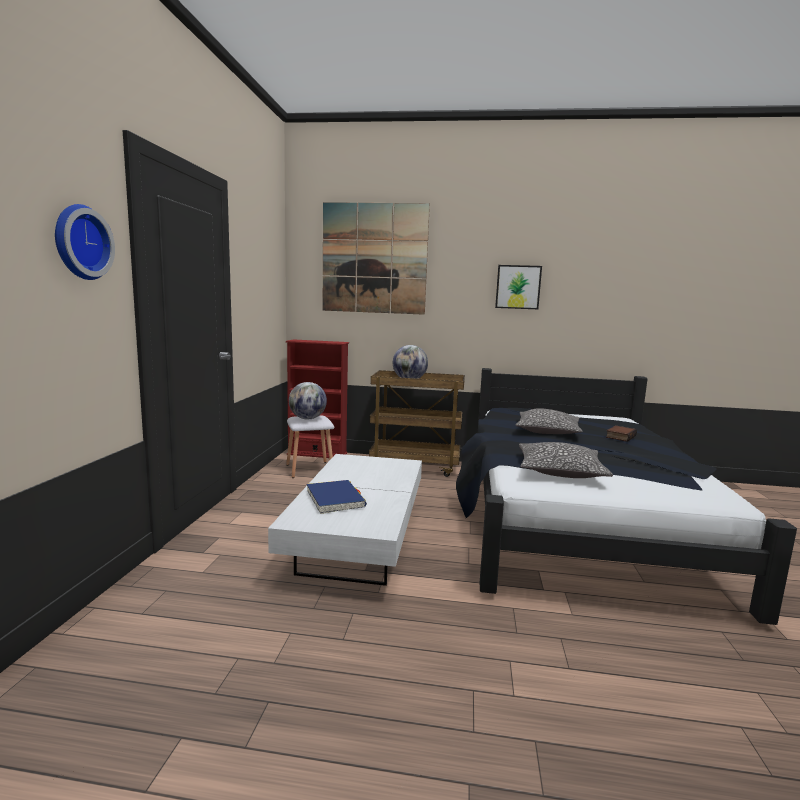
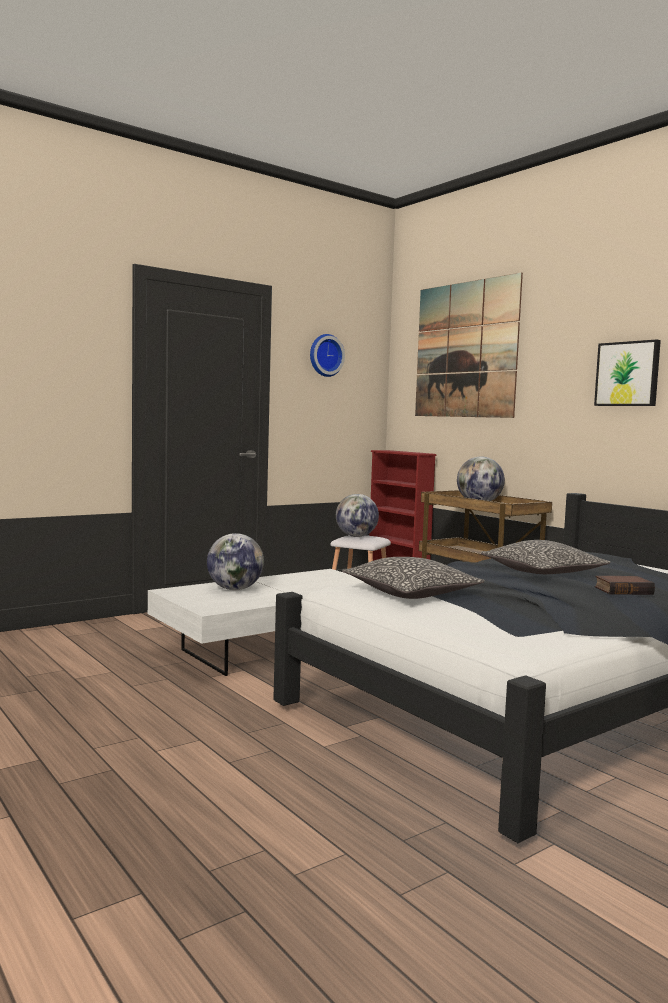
camera: 45 degrees right, 5 degrees down
(79, 242) = (76, 351): wall clock -> wall clock (325, 355)
(335, 499) = (234, 589): blue book -> globe

